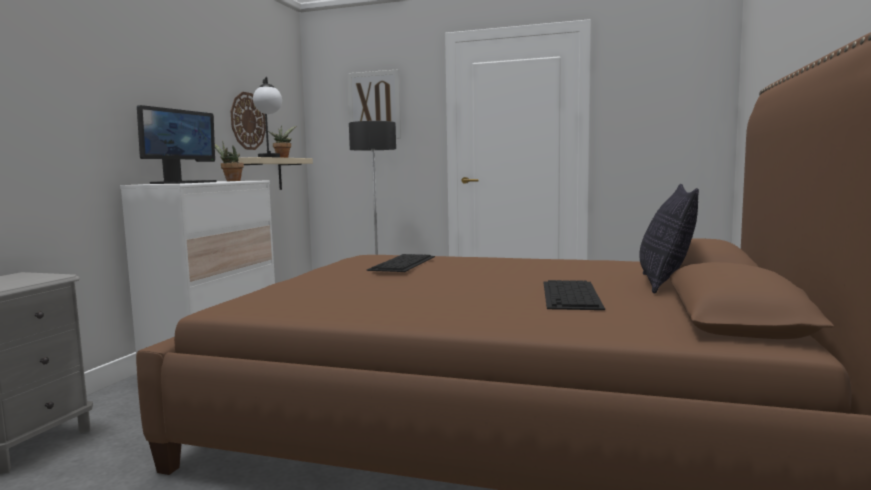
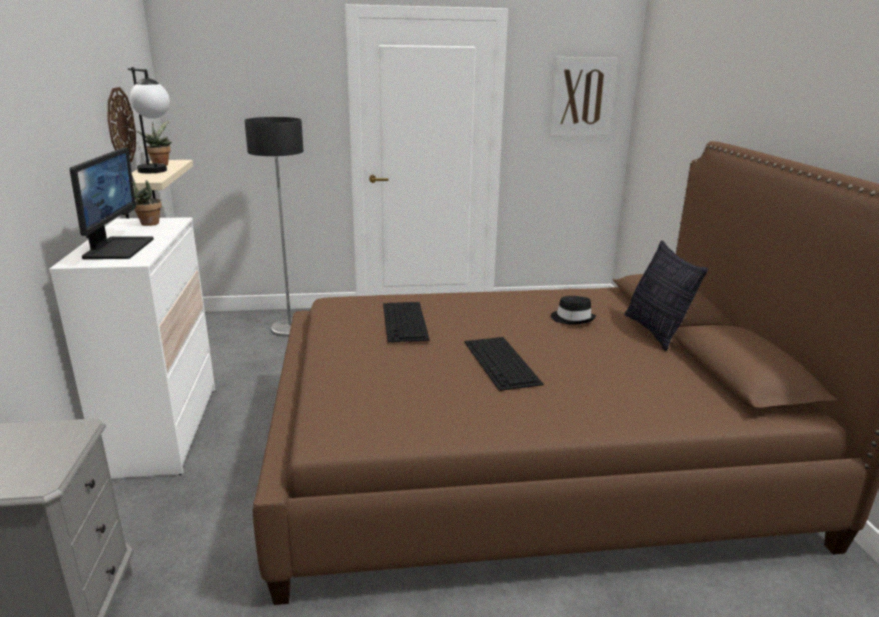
camera: 25 degrees left, 15 degrees up
(374, 105) = (256, 87): picture -> picture (581, 97)
(571, 295) = (609, 362): keyboard -> keyboard (502, 362)
(577, 272) = (572, 319): none -> black hat

